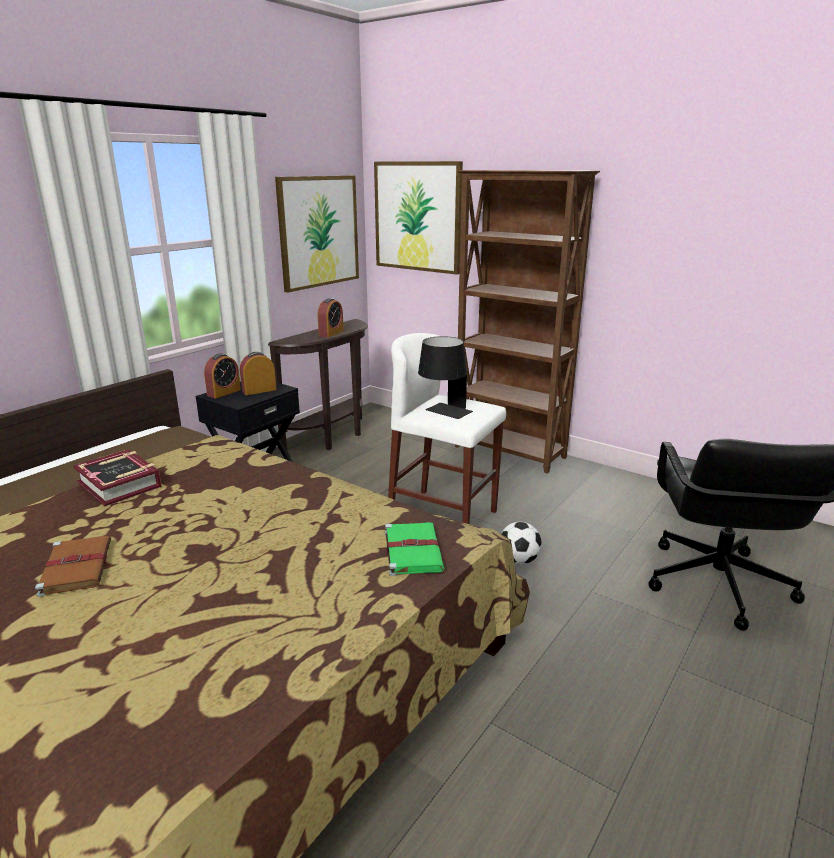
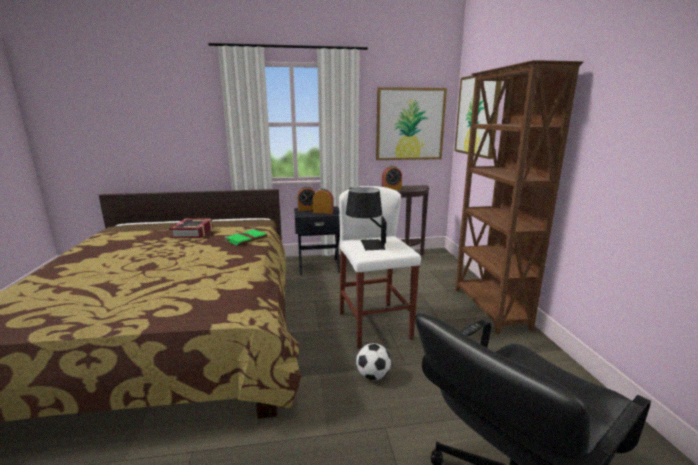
camera: 45 degrees right, 5 degrees down
(77, 566) = (116, 254): brown book -> none
(412, 550) = (201, 306): green book -> green book (246, 238)

